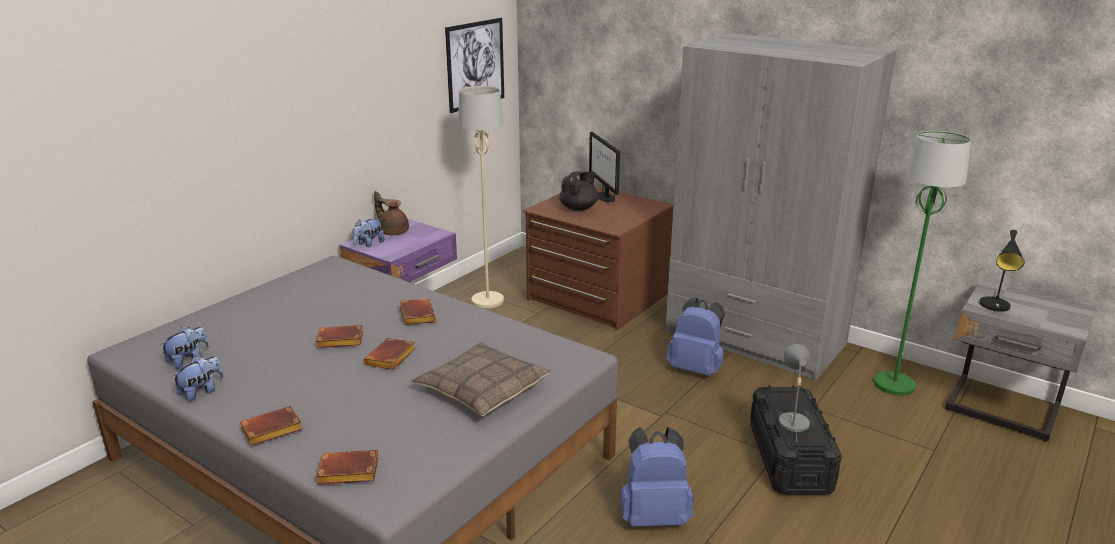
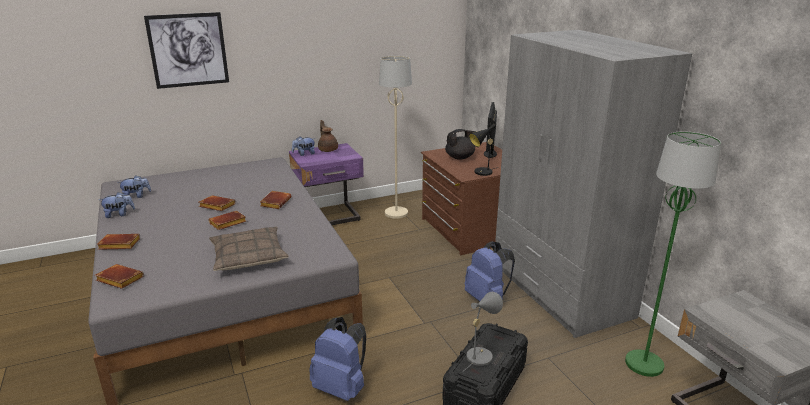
camera: 30 degrees right, 0 degrees up
(475, 64) = (421, 42): picture -> picture (188, 50)
(995, 307) = (723, 316): black table lamp -> black table lamp (481, 173)

